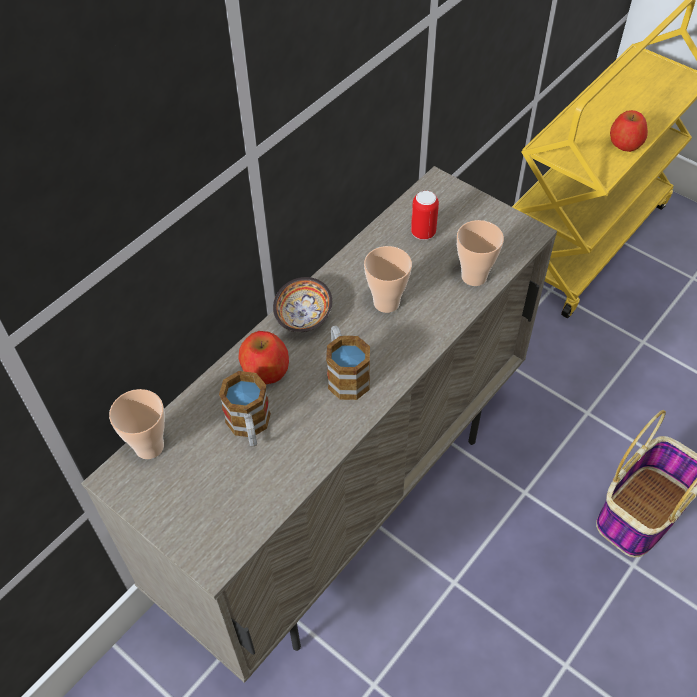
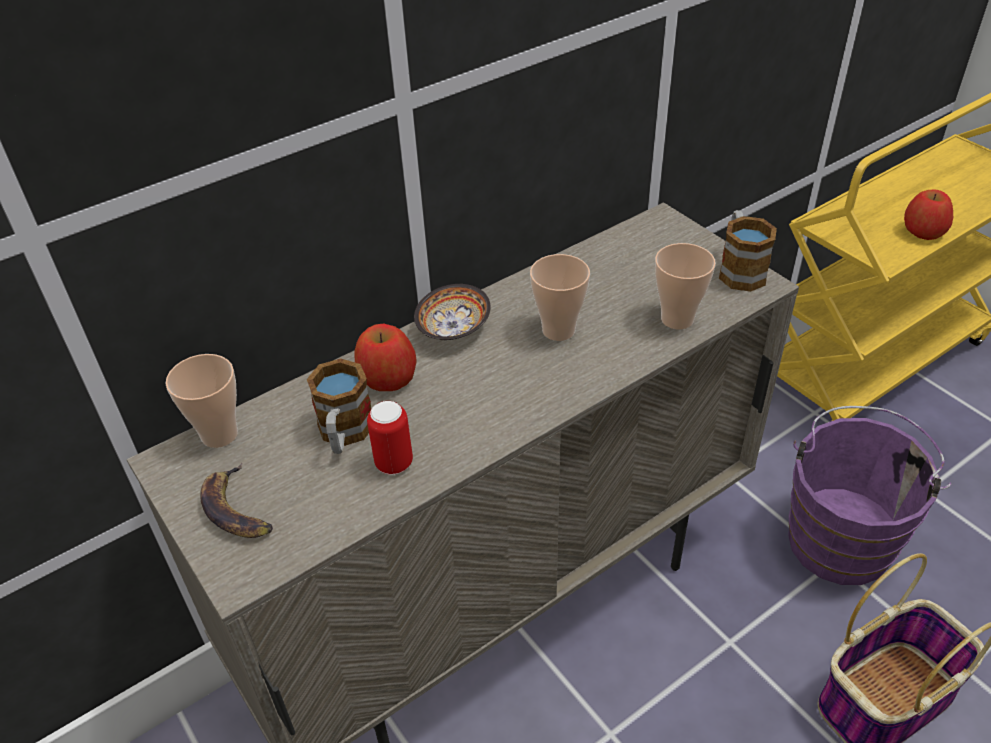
camera: 15 degrees right, 10 degrees down
(190, 507) = (237, 509): none -> banana
(345, 374) = (481, 398): mug -> mug (739, 269)
(423, 233) = (628, 265): can -> can (394, 463)
(589, 391) = (842, 536): none -> purple bucket

